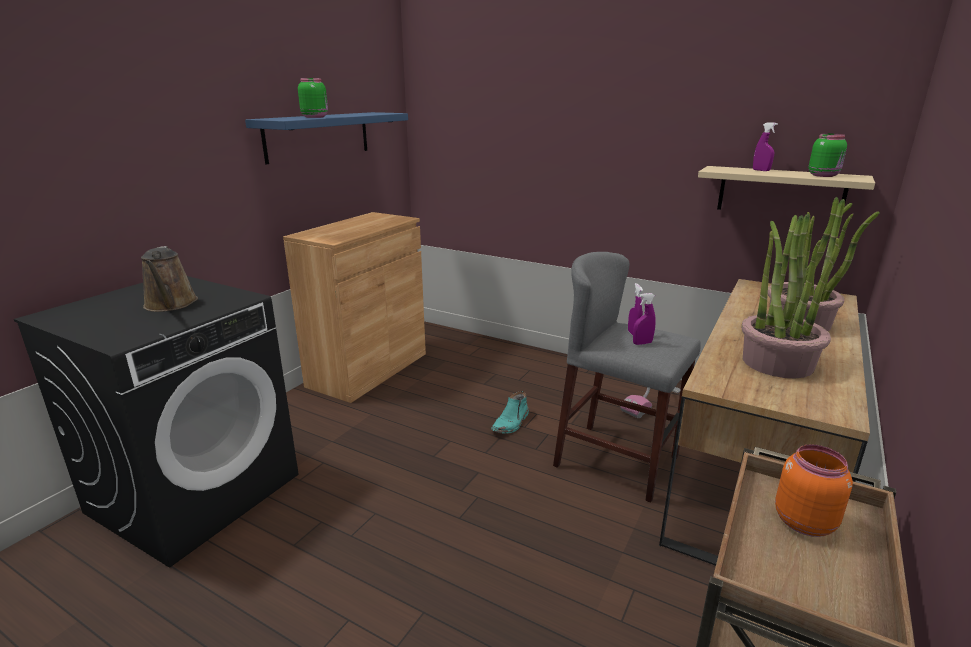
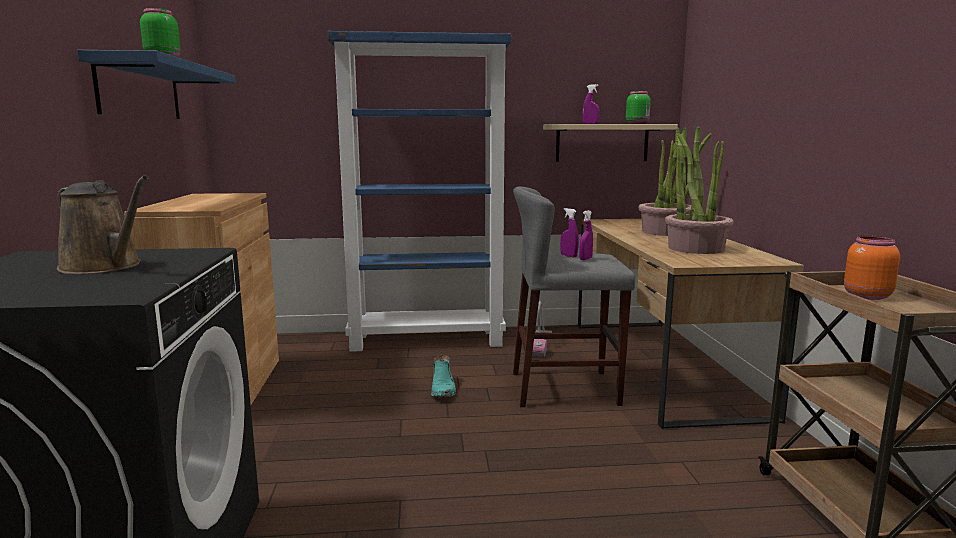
camera: 35 degrees left, 10 degrees down
(554, 366) = (427, 340): none -> blue bookcase

